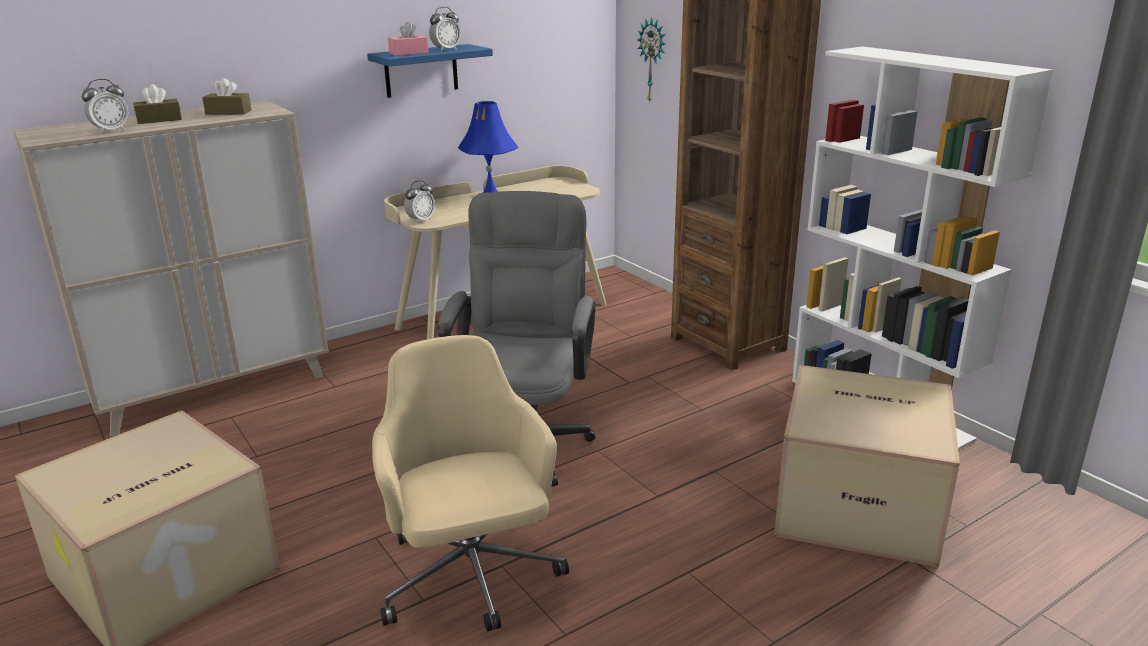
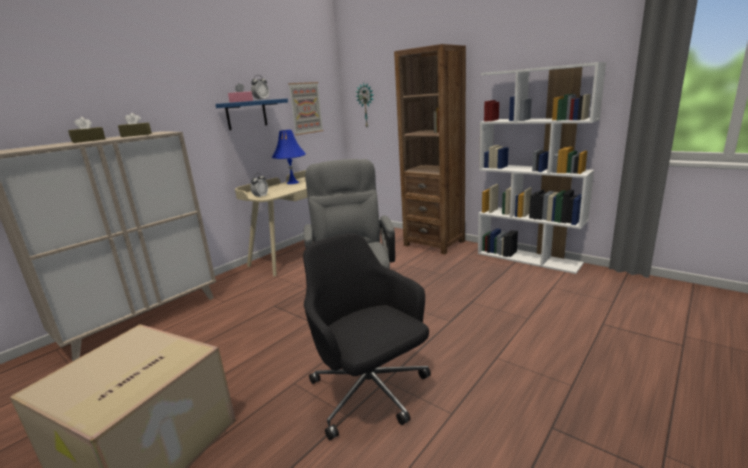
camera: 15 degrees left, 5 degrees down
(111, 131) = (55, 146): alarm clock -> none
(471, 577) = (370, 393): beige office chair -> black office chair
(537, 58) = (305, 108): none -> picture
(860, 504) = (556, 303): cardboard box -> none

